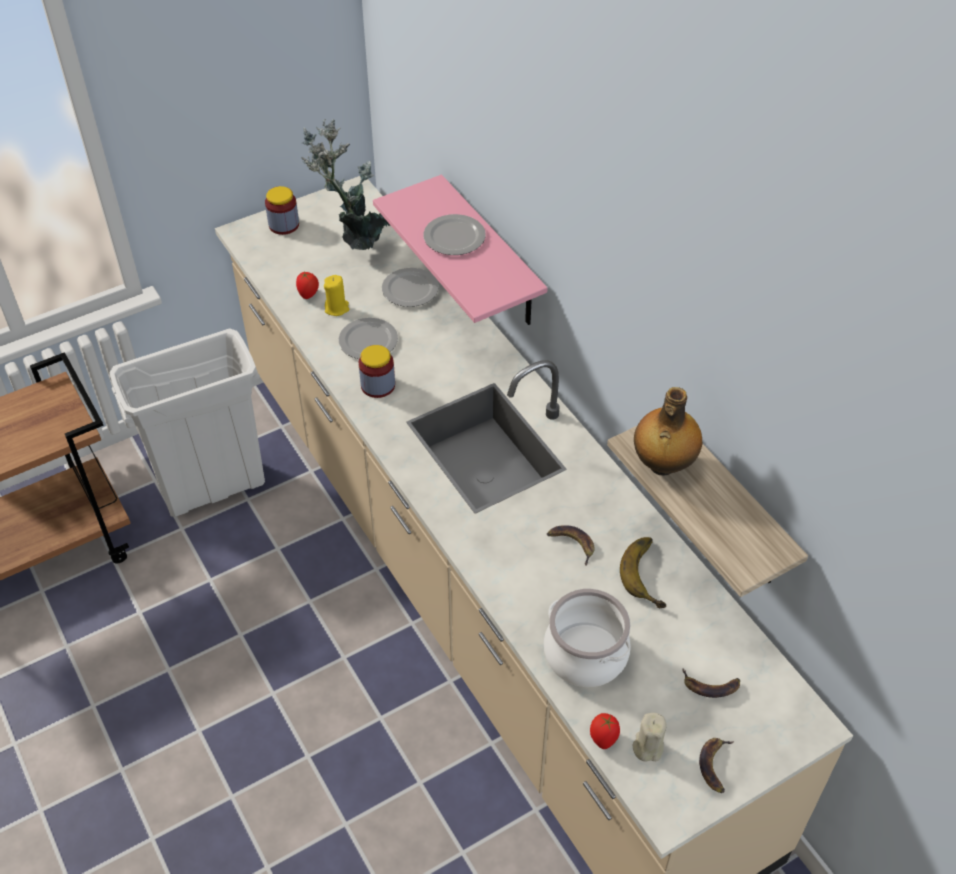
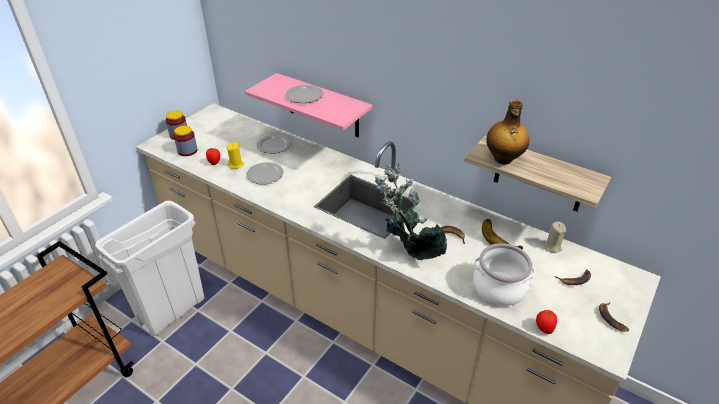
camera: 25 degrees left, 10 degrees down
(356, 241) = (227, 132): potted plant -> potted plant (408, 253)
(378, 385) = (285, 194): jar -> jar (187, 151)
(648, 747) = (570, 323): beige candle -> beige candle (552, 247)

